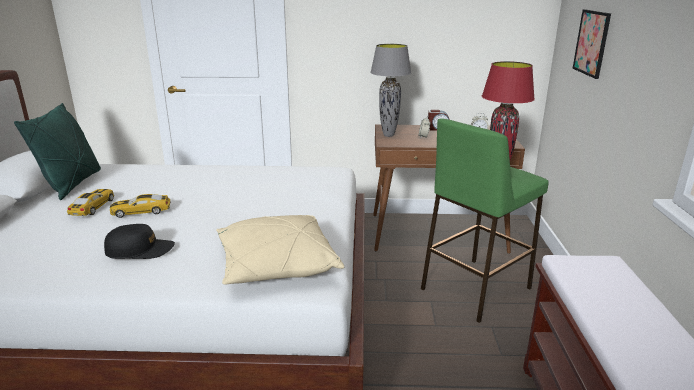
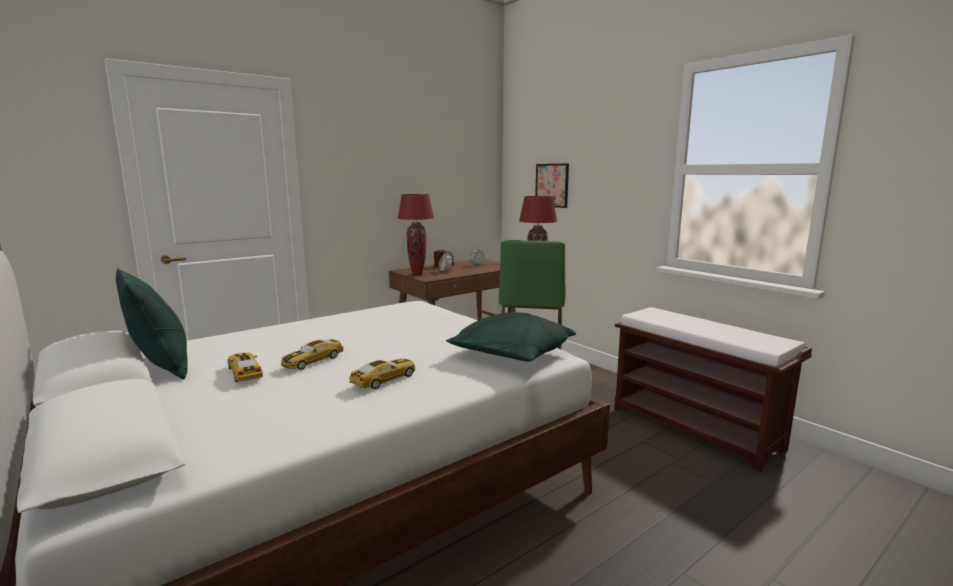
camera: 40 degrees left, 10 degrees down
(140, 250) = (384, 379): black cap -> toy car
(276, 266) = (512, 355): beige pillow -> green pillow
(389, 135) = (417, 274): grey table lamp -> red table lamp

